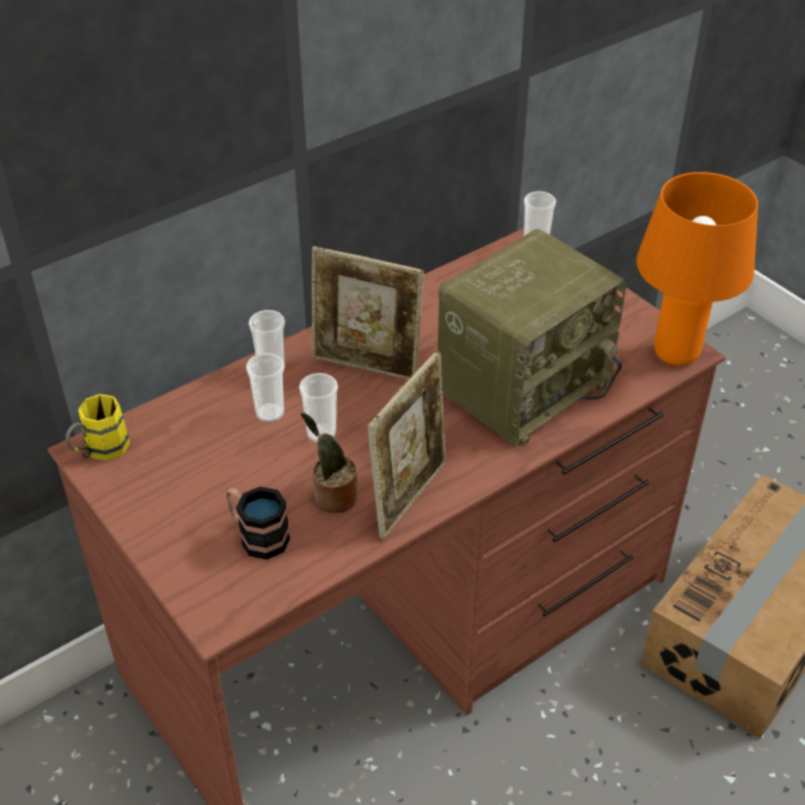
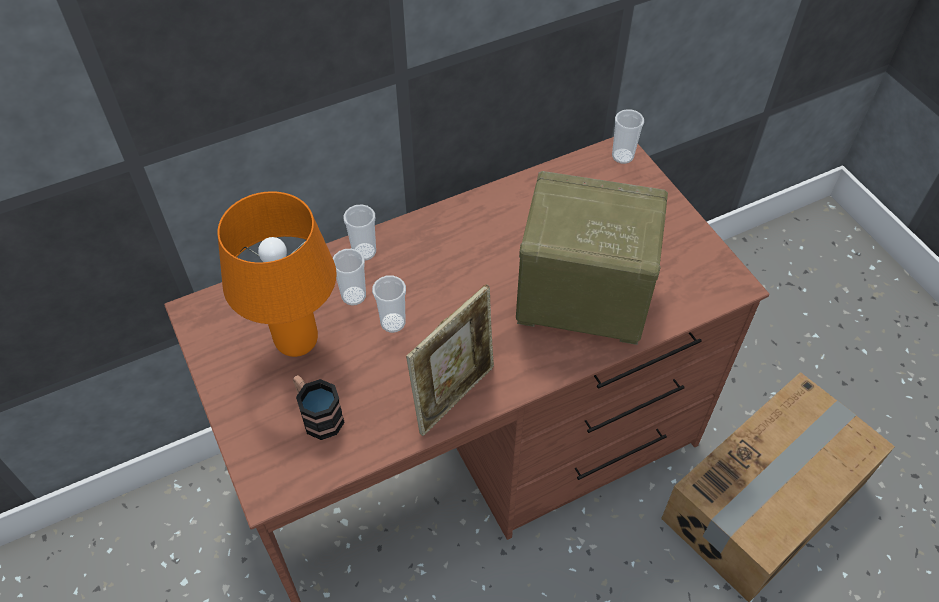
camera: 10 degrees right, 10 degrees up
(100, 451) = (205, 313): yellow mug -> none
(332, 496) = (389, 387): potted plant -> none
(367, 366) = (446, 260): picture frame -> none
(524, 384) = (580, 297): radio -> radio turned 135 degrees counterclockwise
(676, 355) = (723, 287): orange table lamp -> orange table lamp (296, 343)

